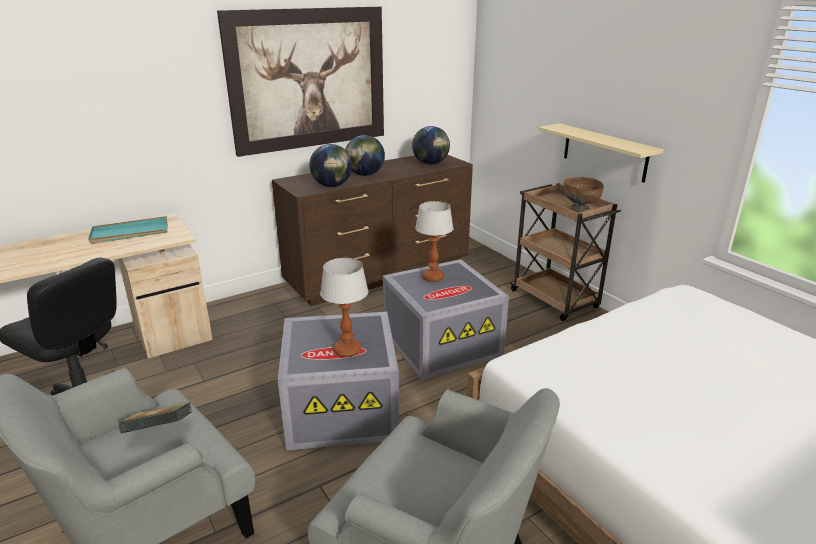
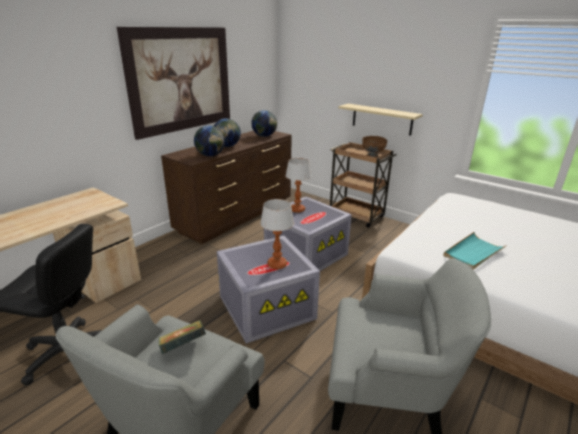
camera: 20 degrees left, 0 degrees up
(130, 233) = (67, 206): turquoise tray -> turquoise tray (473, 252)

